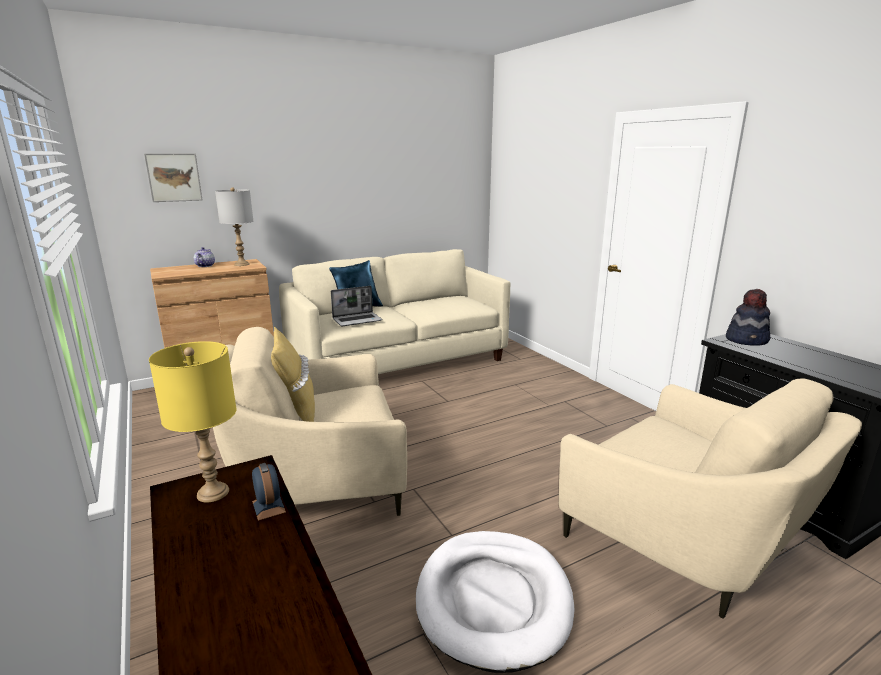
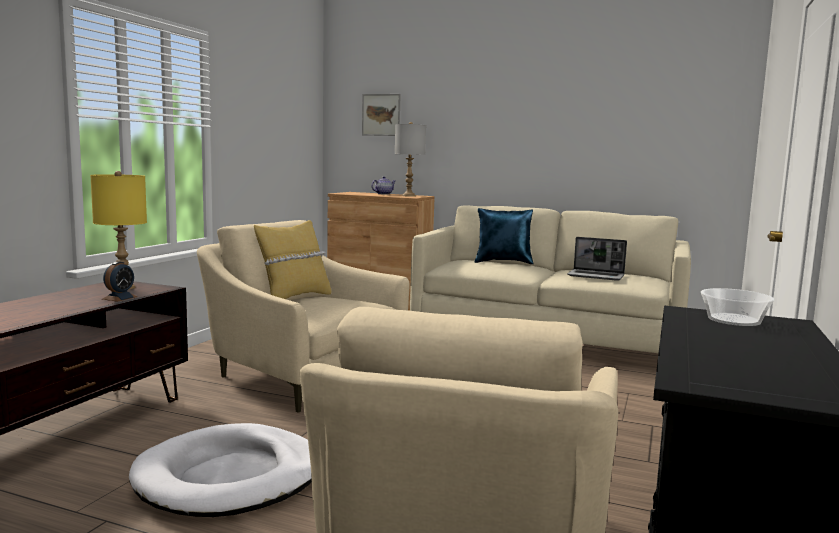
camera: 50 degrees right, 10 degrees down
(357, 320) = (478, 266): laptop -> laptop (596, 276)
(747, 340) = (734, 320): hat -> bowl

